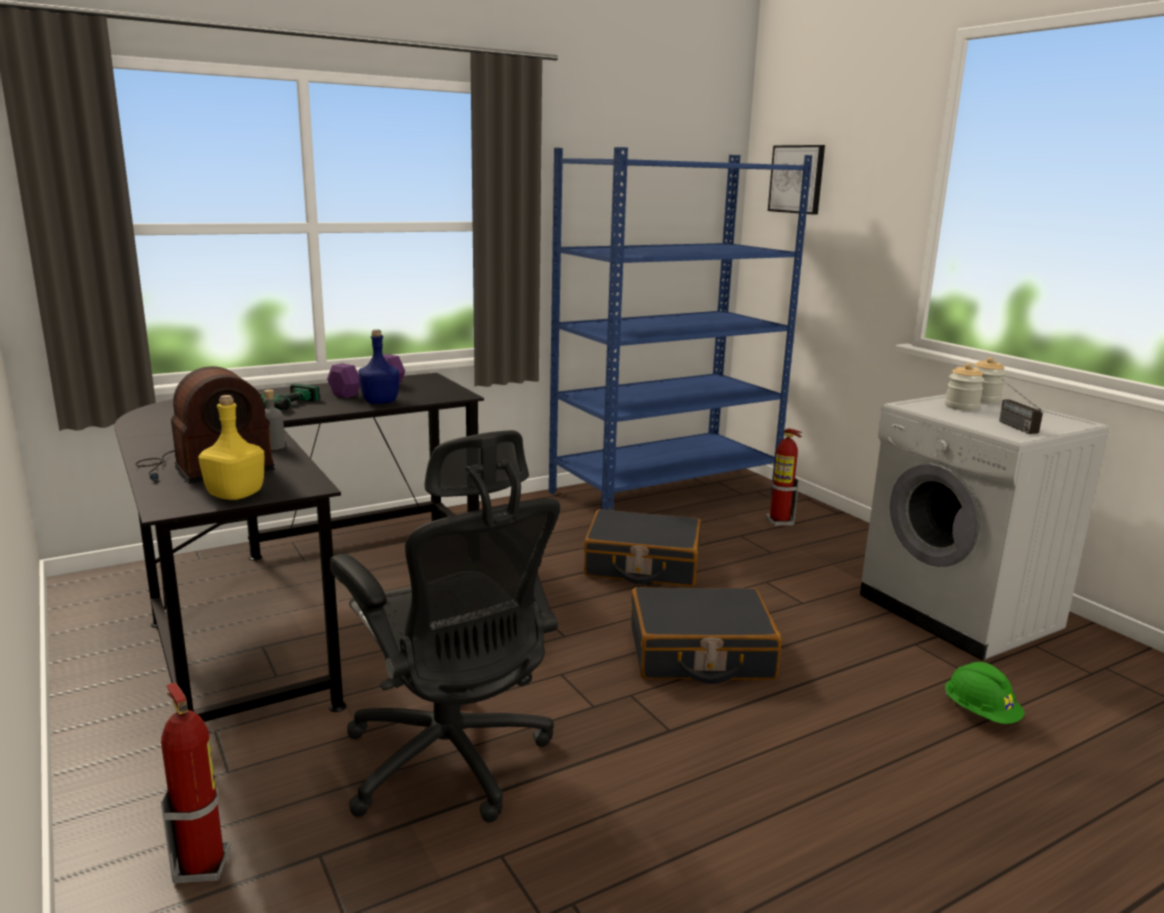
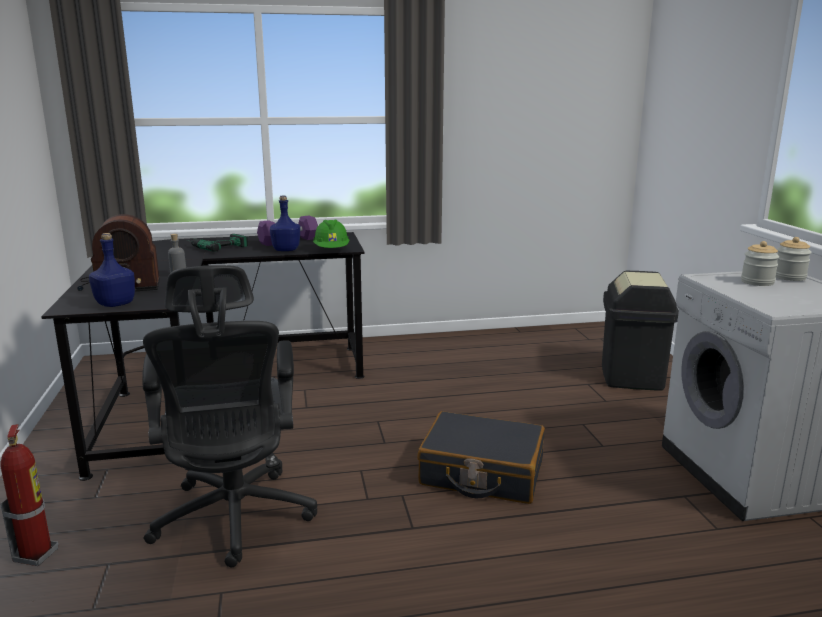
camera: 20 degrees right, 0 degrees up
(236, 495) = (116, 304): yellow bottle -> blue bottle
(642, 565) = (486, 397): black suitcase -> none
(664, 493) = (547, 343): blue bookcase -> none
(779, 522) = (632, 377): fire extinguisher -> black trash can
(797, 179) = (679, 76): picture -> none
(980, 713) = (703, 567): green hard hat -> green hard hat (331, 251)
(1009, 424) = (785, 300): radio -> none

